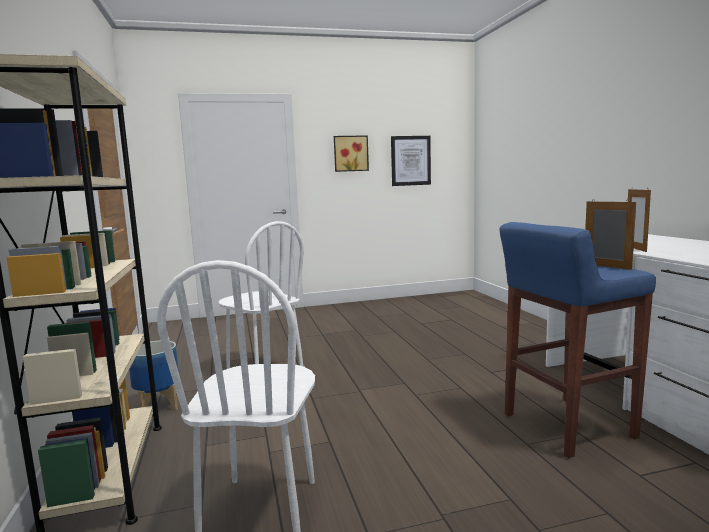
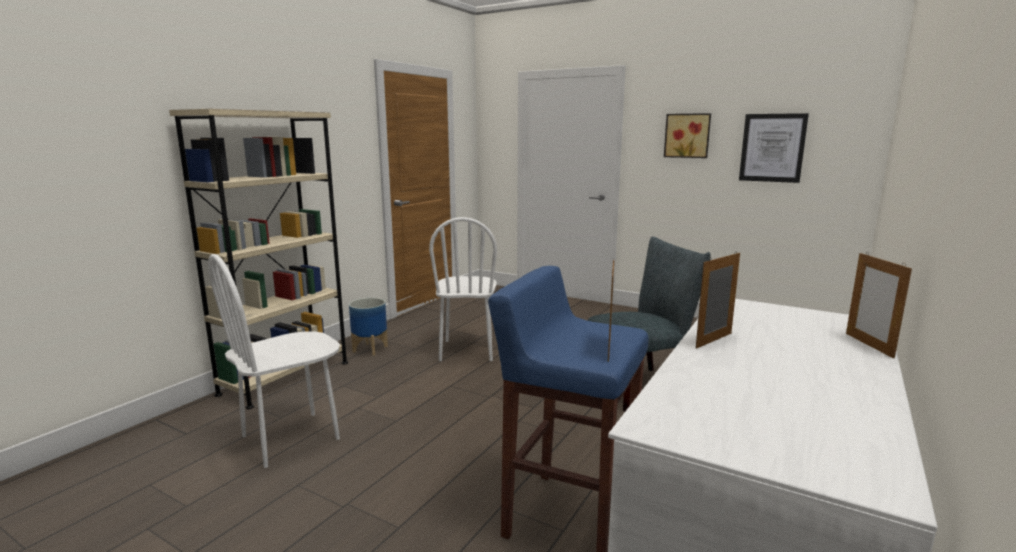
camera: 45 degrees right, 5 degrees up
(435, 344) = (644, 386): none -> grey chair
(670, 238) = (869, 345): none -> picture frame

